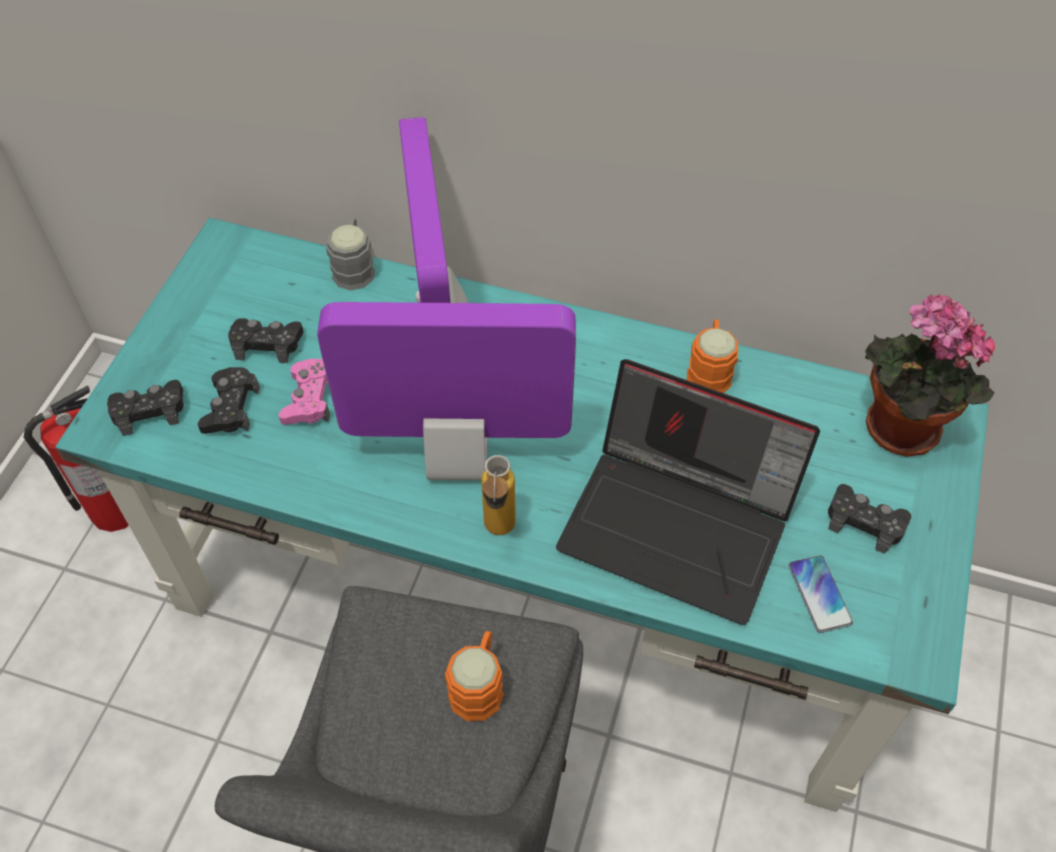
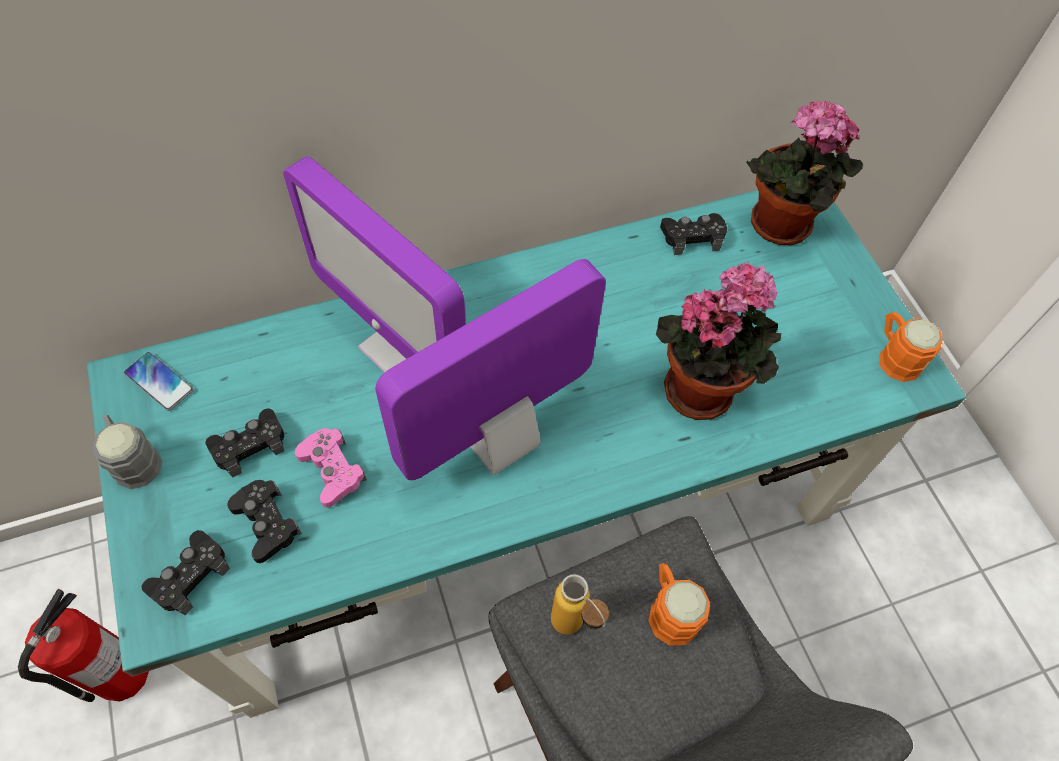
camera: 40 degrees left, 5 degrees up
(354, 267) = (270, 331): grey mug -> grey mug (133, 459)
(499, 534) = (583, 481): bottle -> bottle (574, 630)
(680, 524) = (702, 386): laptop -> potted plant
(709, 370) = (623, 255): orange mug -> orange mug (894, 356)
(819, 594) = (830, 377): phone -> phone (159, 382)
(865, 522) = (814, 306): black game controller -> black game controller (692, 237)

